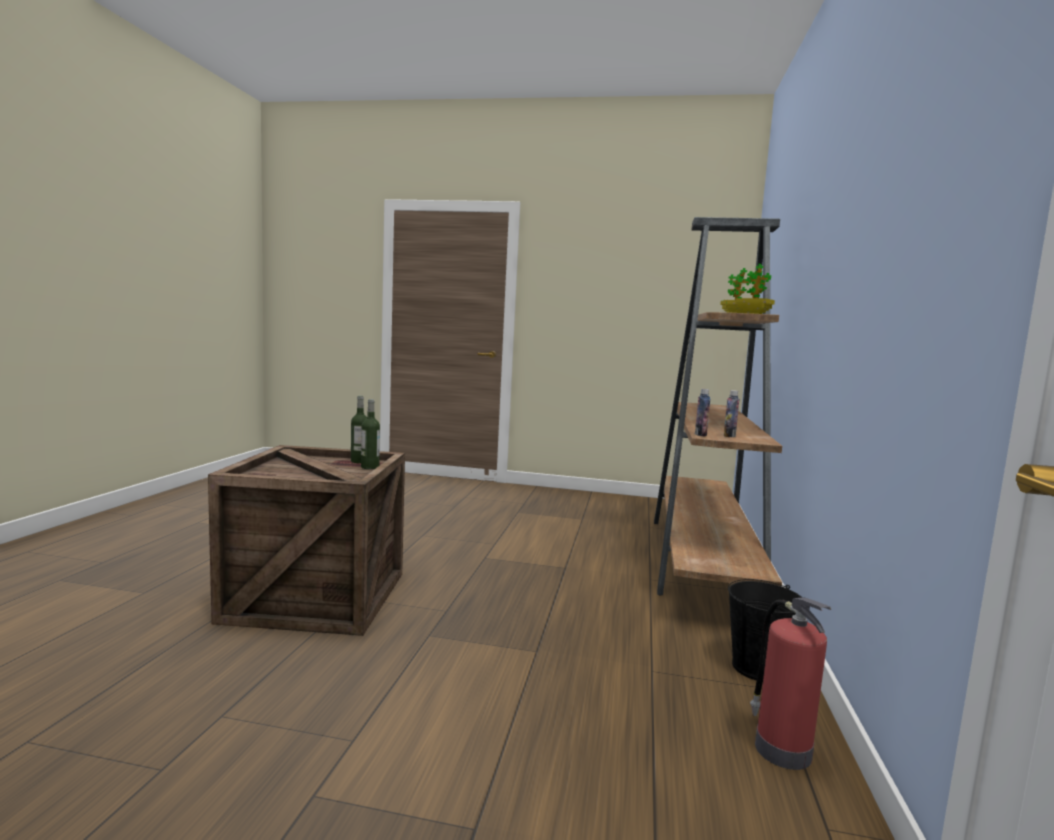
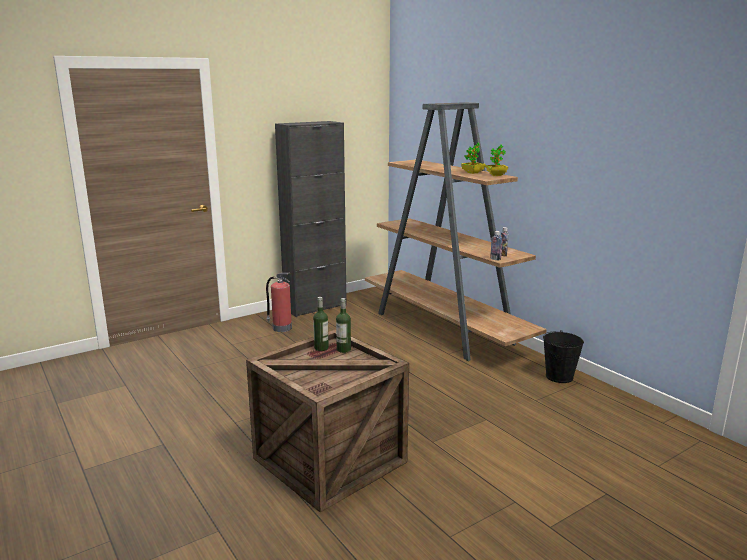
camera: 45 degrees left, 10 degrees up
(601, 498) = (315, 307): none -> black cabinet
(781, 748) = (615, 405): fire extinguisher -> fire extinguisher (281, 328)

